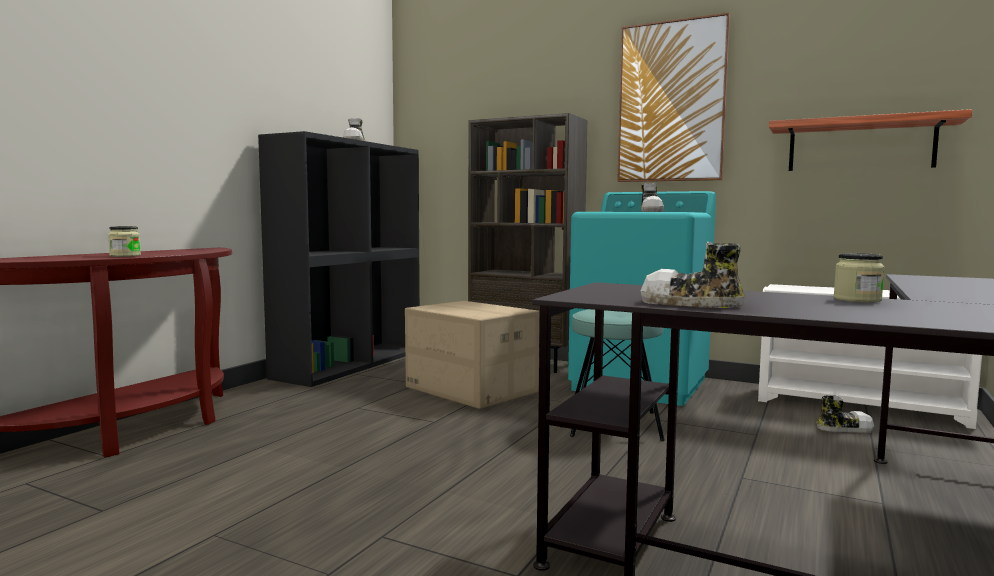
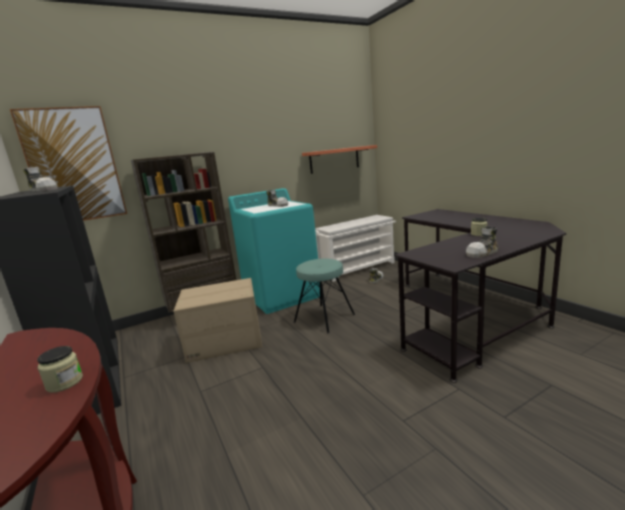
camera: 55 degrees left, 10 degrees up
(671, 102) = (252, 140): picture -> picture (74, 166)

